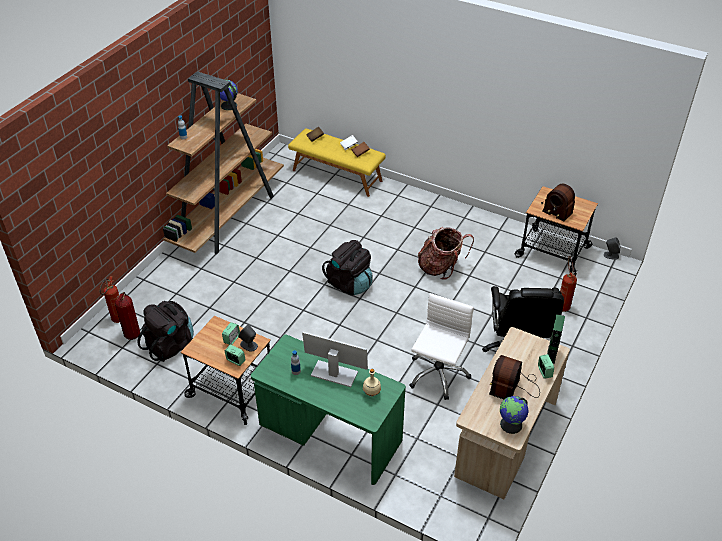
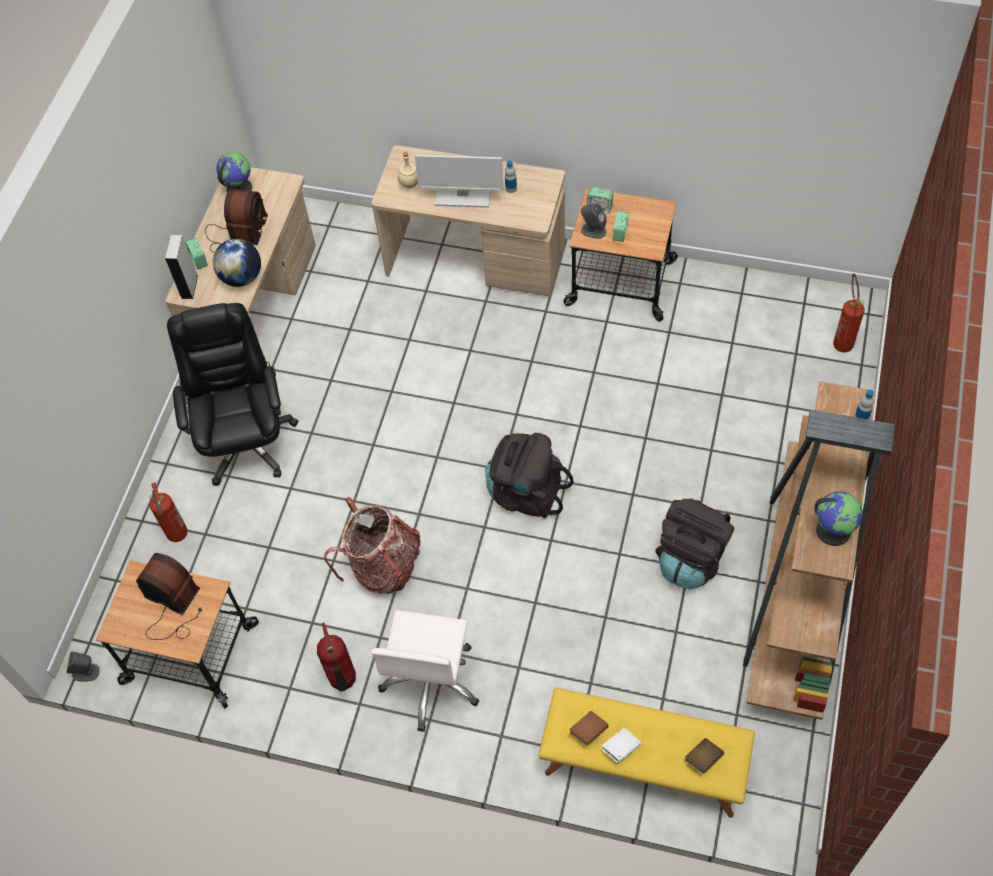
camera: 170 degrees right, 15 degrees up
(132, 334) = (804, 326): fire extinguisher -> fire extinguisher (345, 683)
(170, 345) = (740, 323): black backpack -> black backpack (691, 558)
(329, 435) = (475, 259): green desk -> beige desk
(437, 374) = (356, 370): white office chair -> white office chair (432, 682)
(512, 352) = (242, 277): none -> globe
(551, 354) = (189, 286): green speaker -> grey speaker

